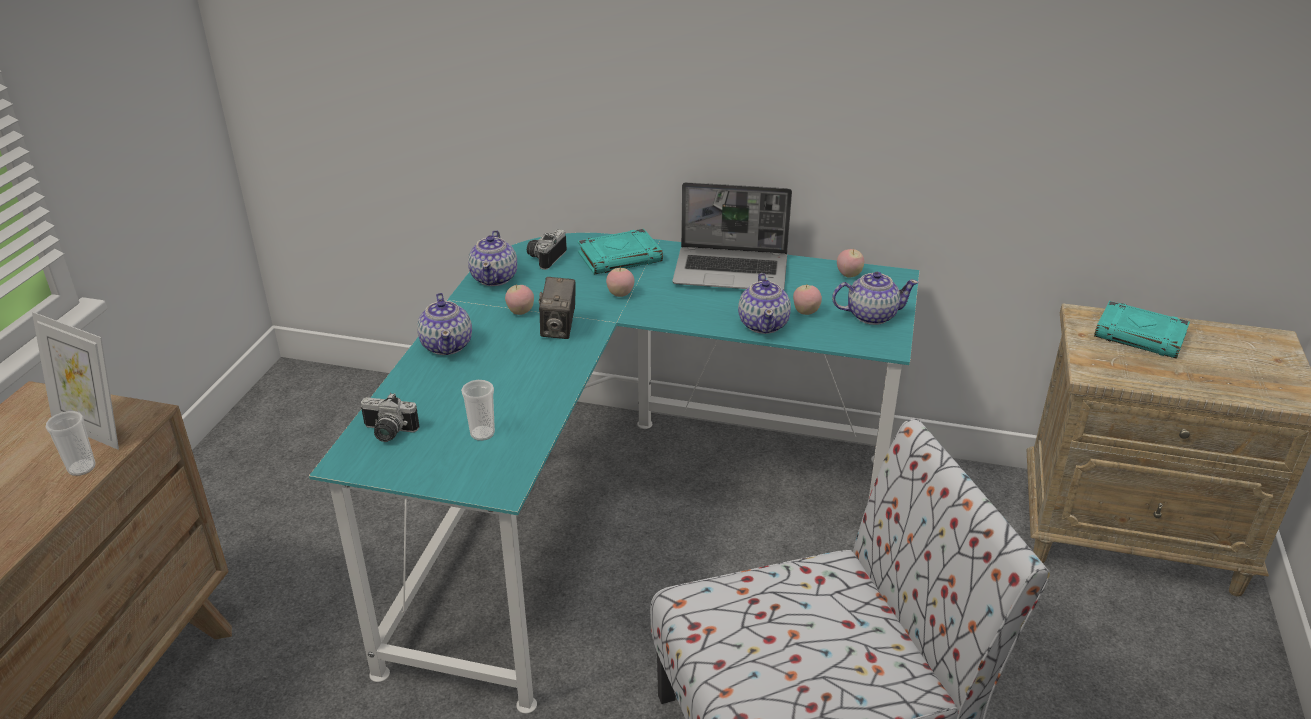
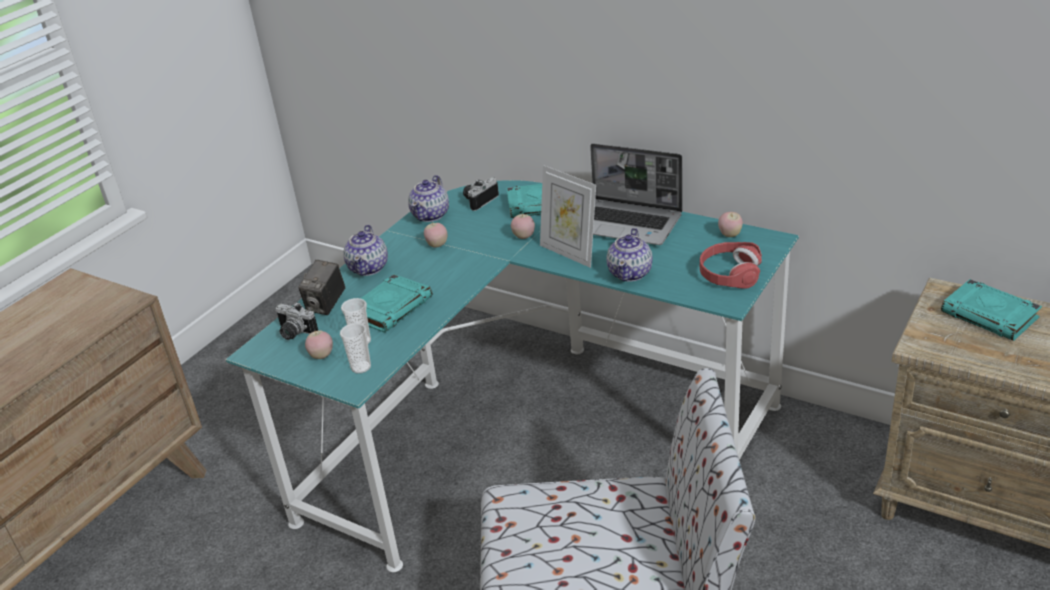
camera: 20 degrees right, 0 degrees up
(82, 468) = (77, 335): cup -> cup (361, 367)
(93, 429) = (95, 308): picture frame -> picture frame (569, 253)
(500, 389) = (391, 308): none -> turquoise book
(559, 329) = (460, 262): camera -> camera (326, 305)
(806, 312) = (673, 265): apple -> apple (322, 356)
(871, 315) = (729, 273): teapot -> red headphones

